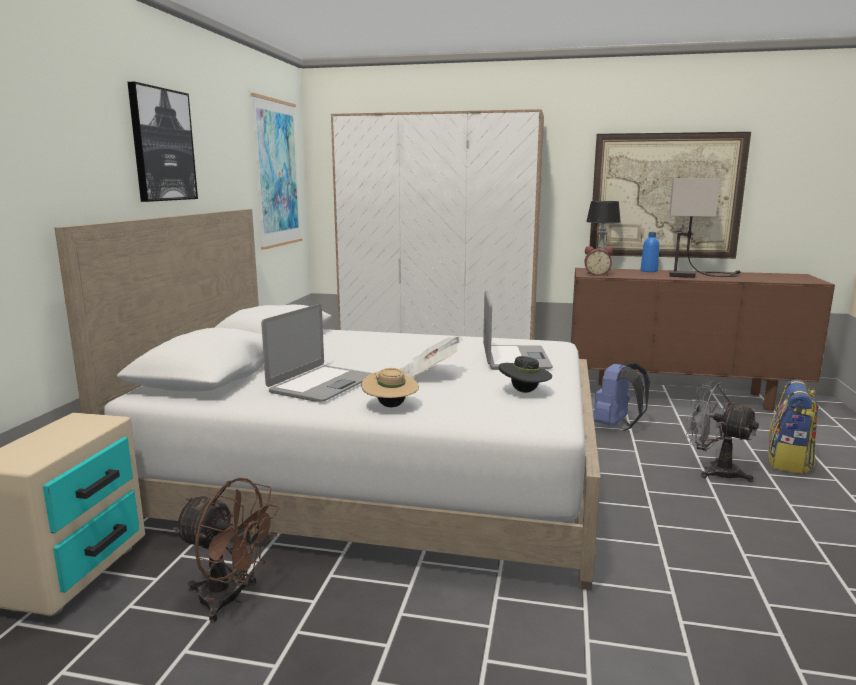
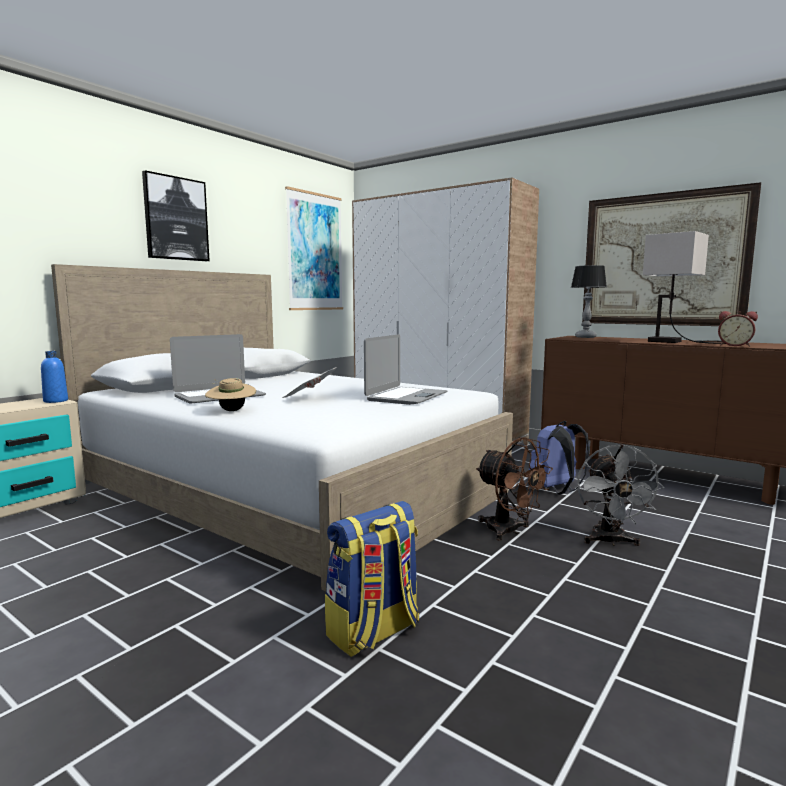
camera: 25 degrees right, 5 degrees down
(230, 599) = (81, 542): brown fan -> brown fan (509, 531)
(524, 392) = (356, 414): black hat -> none
(596, 274) = (571, 338): alarm clock -> alarm clock (735, 345)
(649, 271) = (639, 338): blue bottle -> blue bottle (55, 401)
(714, 470) = (610, 541): grey fan -> grey fan turned 150 degrees counterclockwise
(788, 462) = (720, 551): backpack -> backpack (374, 632)

